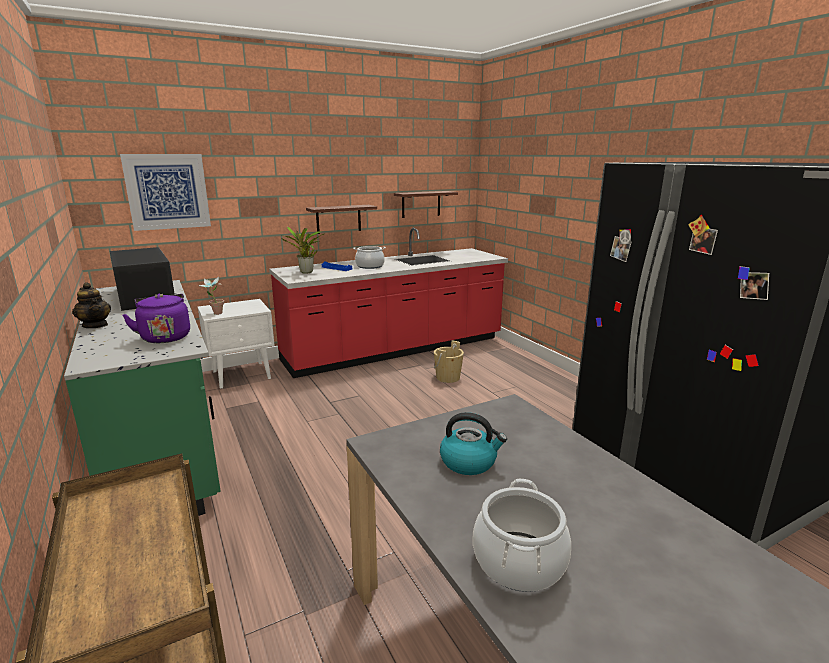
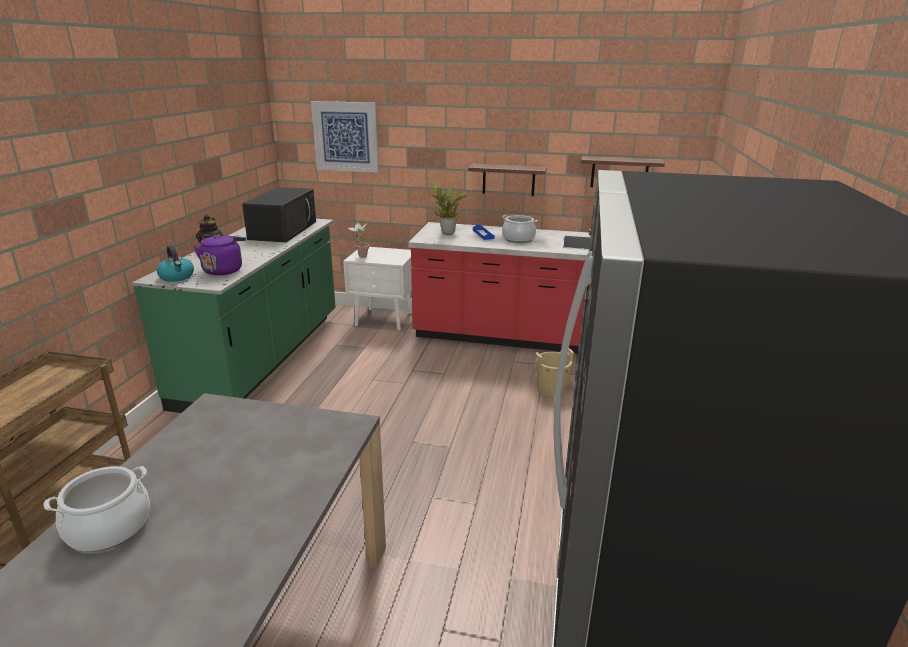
camera: 40 degrees right, 5 degrees up
(469, 462) = (227, 450): kettle -> kettle (177, 277)

